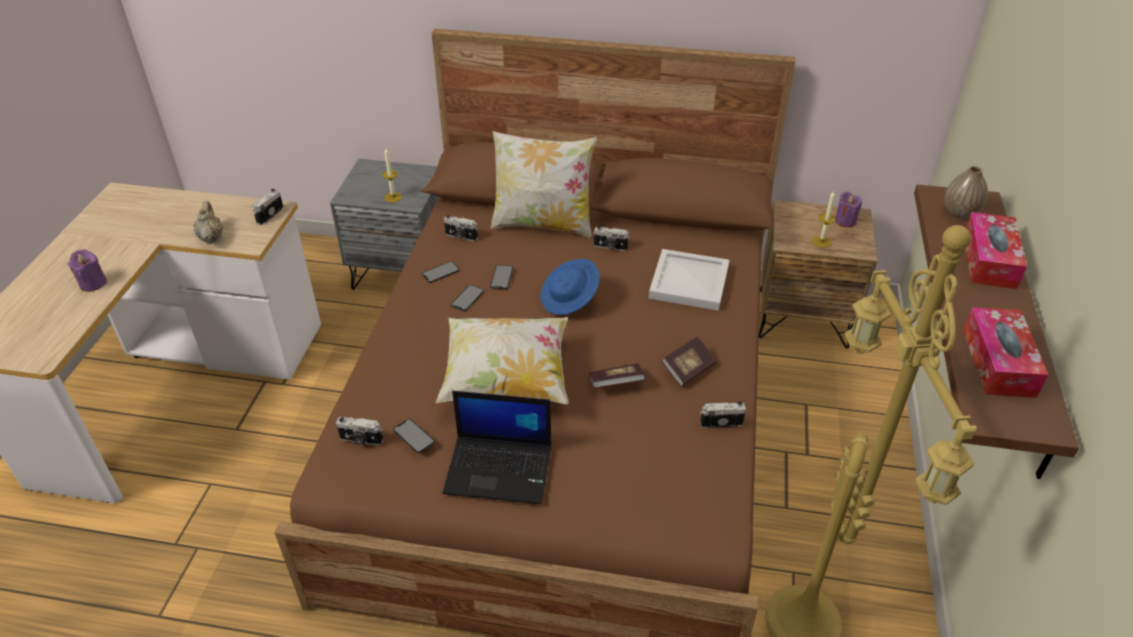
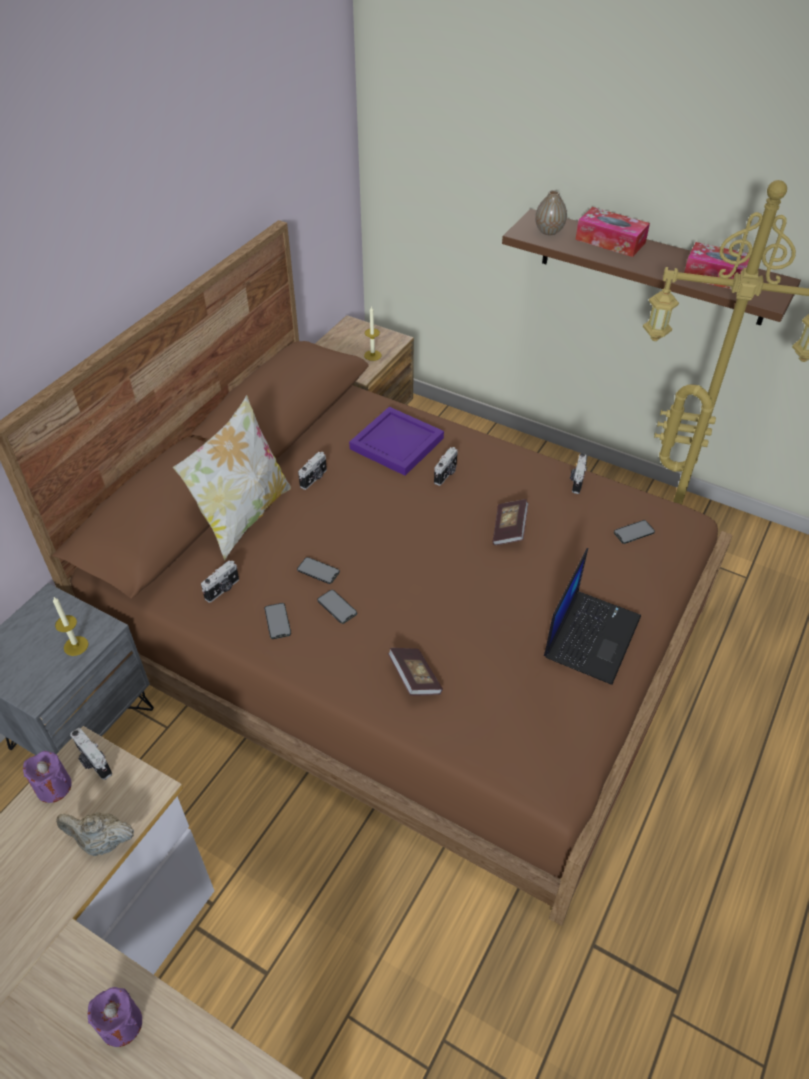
camera: 70 degrees left, 5 degrees up
(361, 440) = (524, 739): camera -> camera (446, 474)
(413, 436) = (535, 691): phone -> phone (634, 532)
(506, 380) = (478, 603): pillow -> none
(570, 299) = (381, 527): blue hat -> none
(688, 369) = (509, 480): book -> book (414, 678)
(690, 282) = (396, 442): white tray -> purple tray
(845, 221) = (353, 333): purple candle -> purple candle (54, 787)

